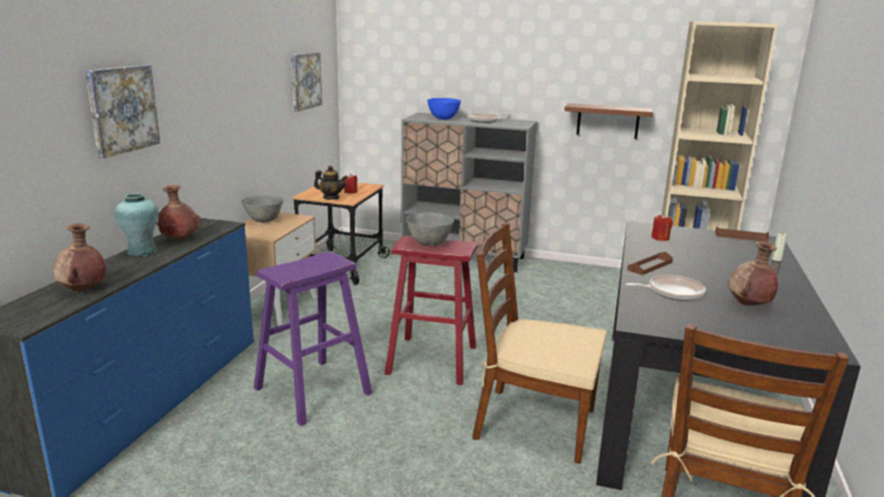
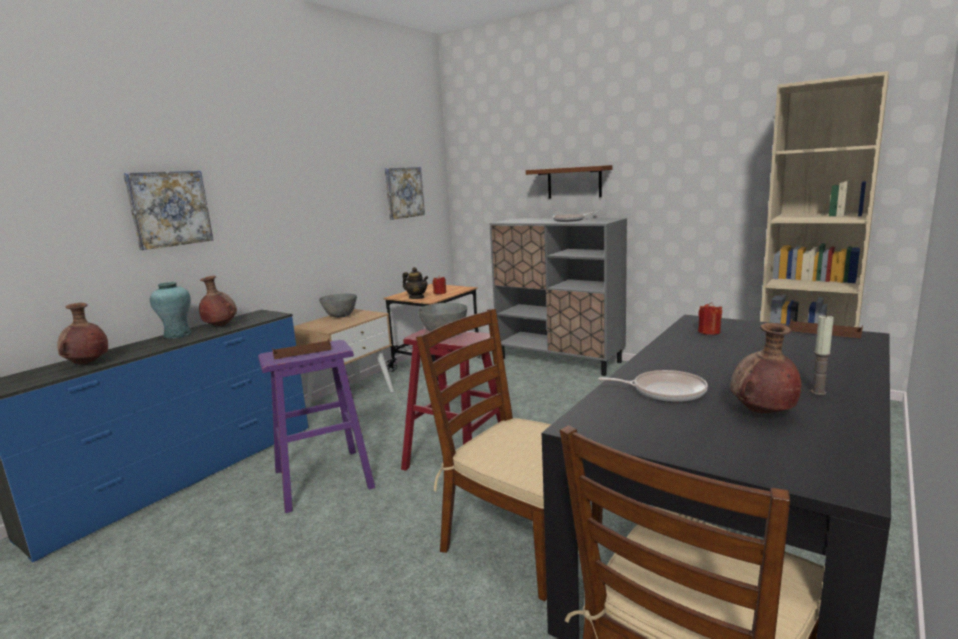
camera: 20 degrees right, 5 degrees down
(443, 119) = (531, 221): blue bowl -> none
(608, 121) = (702, 213): brown shelf -> brown shelf (574, 182)
(650, 266) = (664, 361): brown tray -> brown tray (302, 352)

